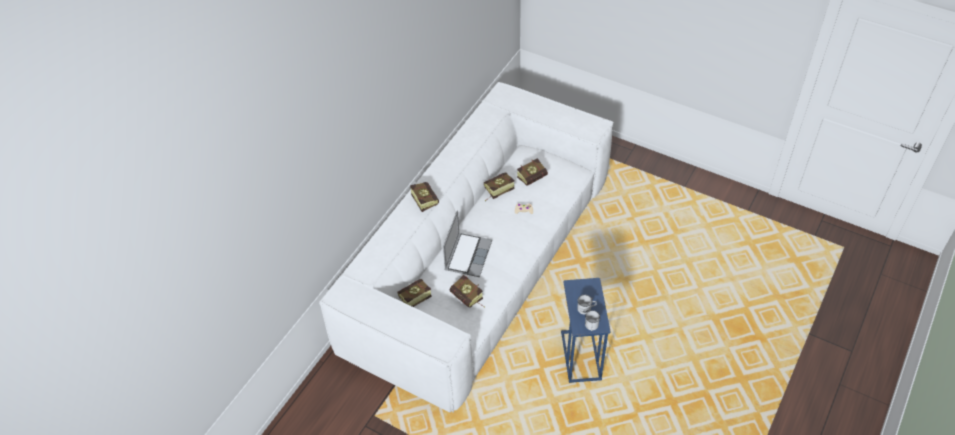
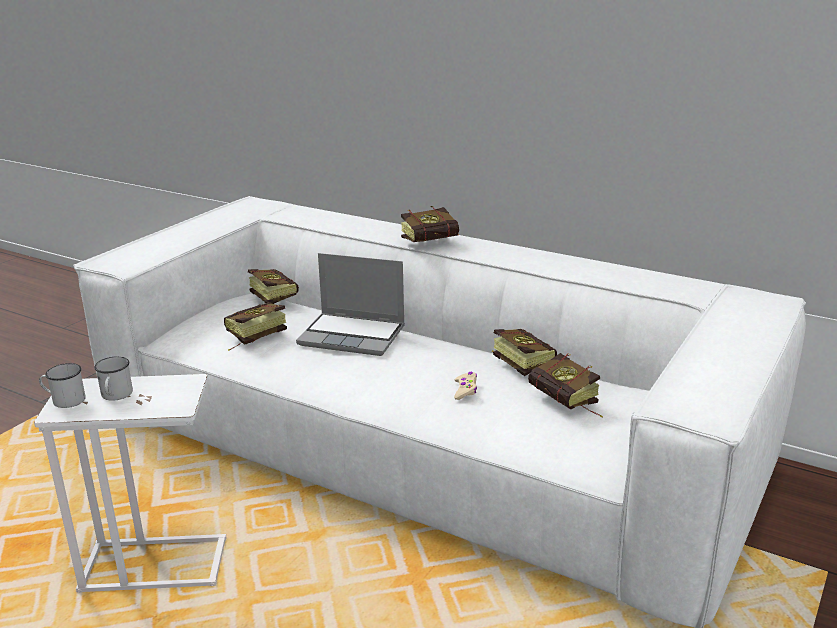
camera: 90 degrees right, 25 degrees down
(581, 356) = (153, 566): blue side table -> white side table

